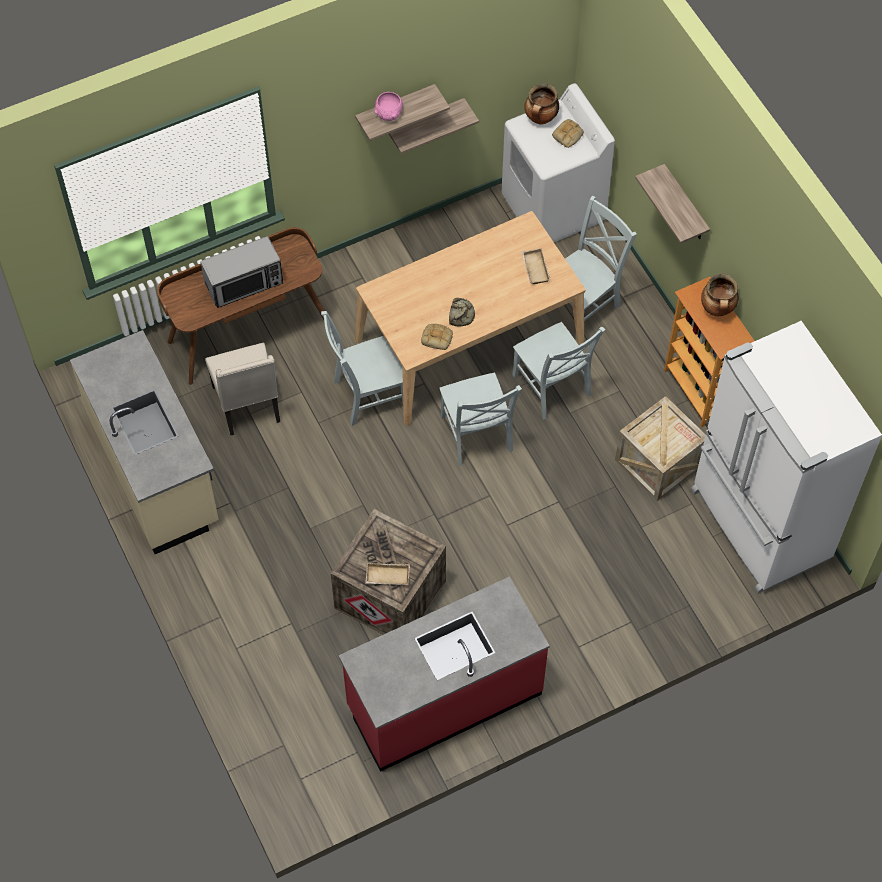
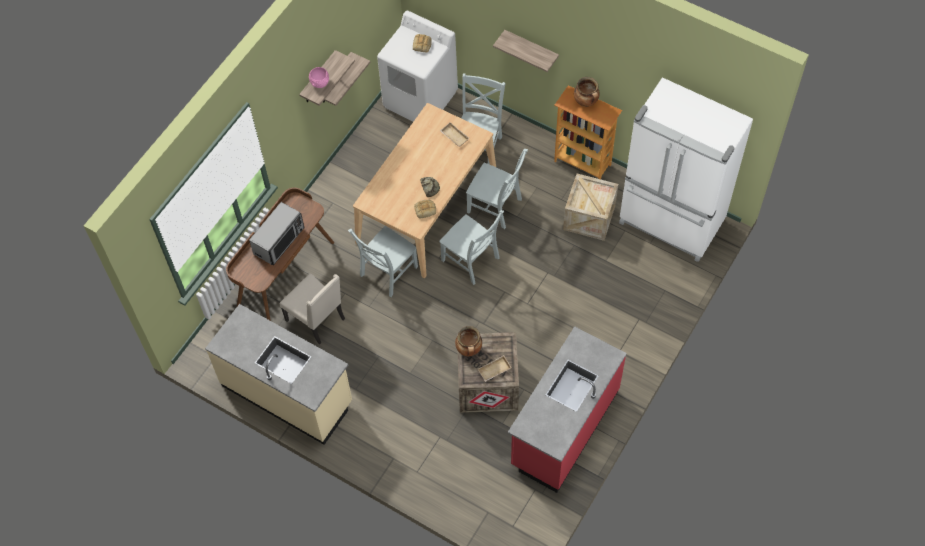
camera: 30 degrees left, 0 degrees up
(541, 119) = (398, 43): cooking pot -> cooking pot (469, 350)

